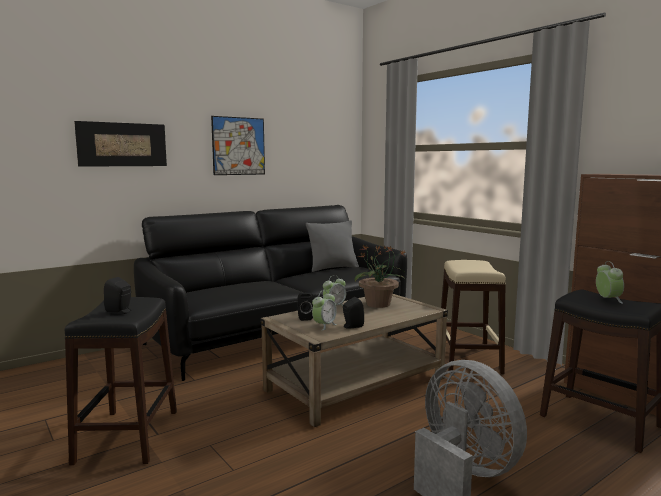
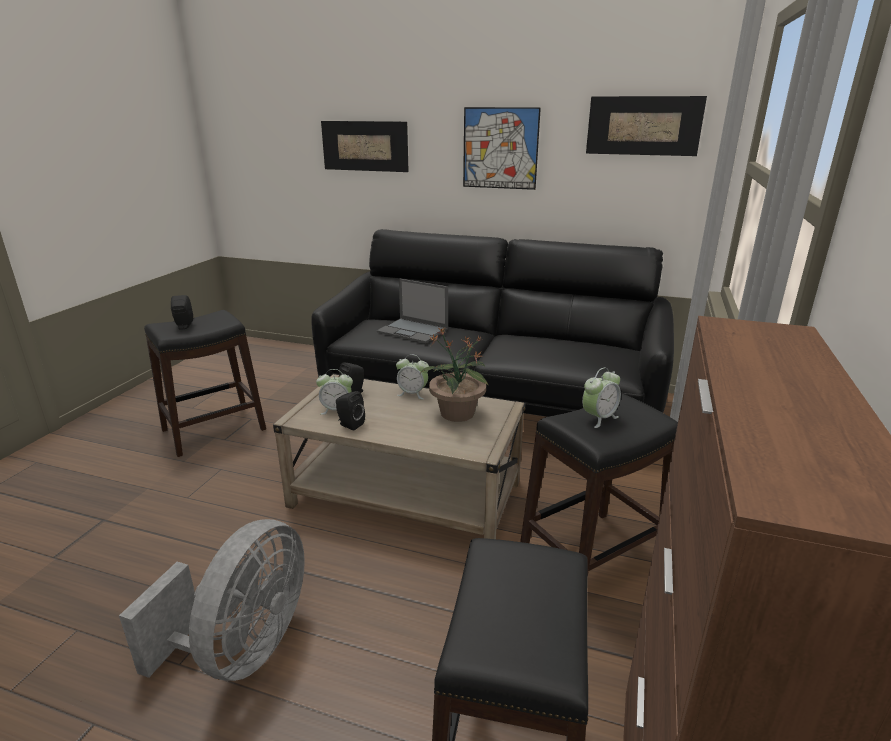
camera: 55 degrees right, 15 degrees up
(236, 288) = (413, 331): none -> laptop
(320, 132) = (643, 126): none -> picture
(332, 268) = (578, 342): grey pillow -> none
(468, 359) = (590, 556): beige stool -> black stool
(608, 300) = (521, 598): alarm clock -> alarm clock (599, 418)

